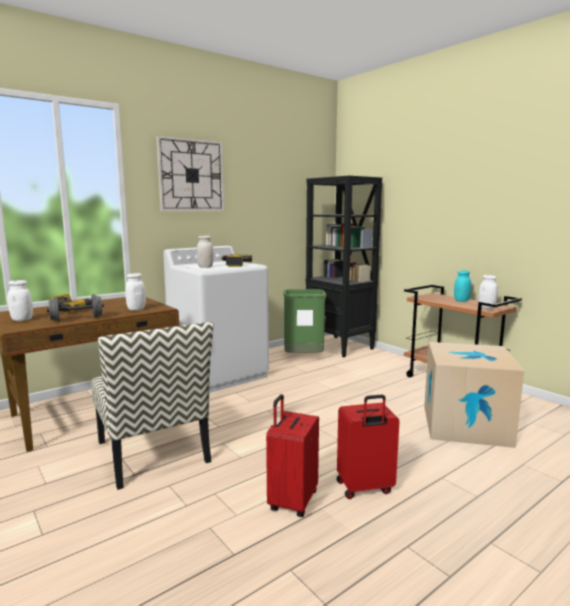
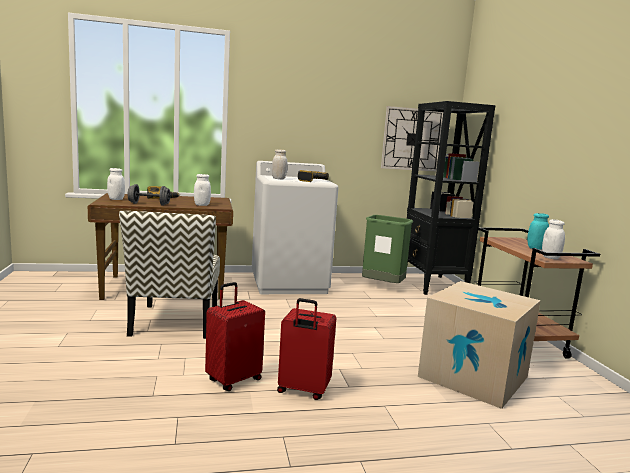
camera: 25 degrees right, 0 degrees up
(191, 175) = (292, 95): wall clock -> wall clock (412, 139)

